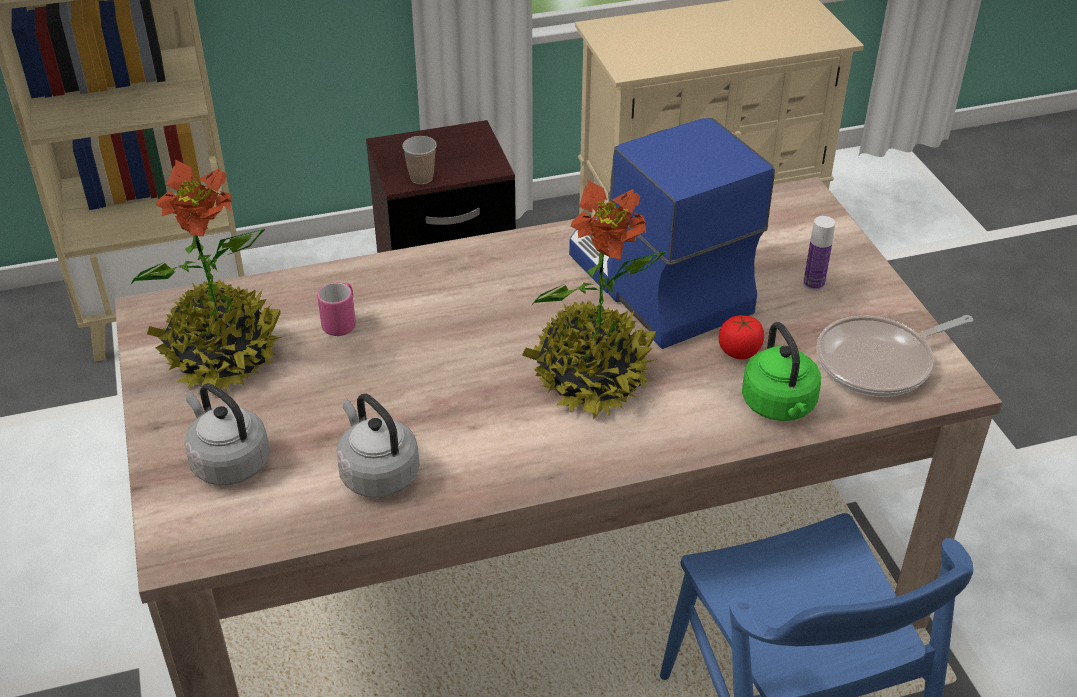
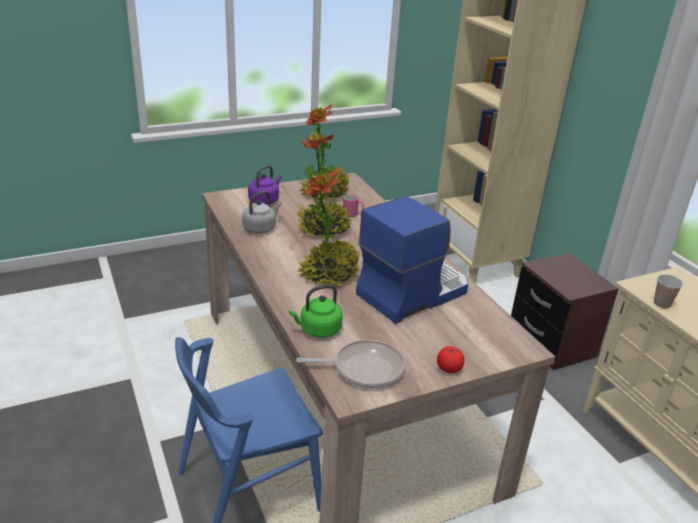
camera: 80 degrees right, 10 degrees down
(228, 462) = (265, 200): grey kettle -> purple kettle
(403, 372) = (323, 230): none -> potted plant
(421, 178) = (544, 271): cup -> cup (662, 304)
(739, 351) = (361, 318): tomato -> tomato (449, 368)
(813, 284) = (432, 347): bottle -> none
(879, 362) = (364, 368): frying pan -> frying pan turned 120 degrees clockwise

